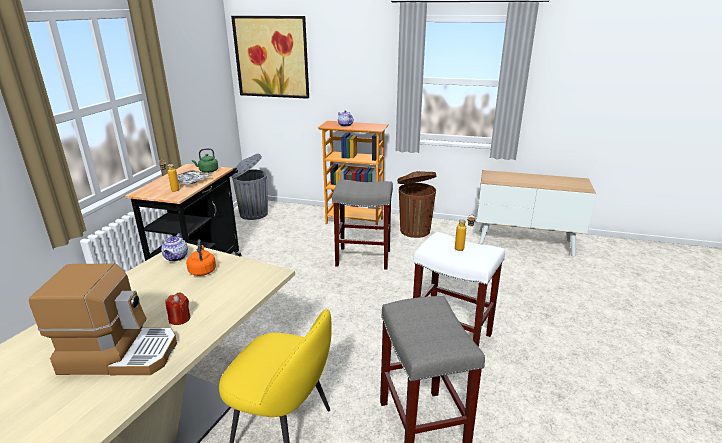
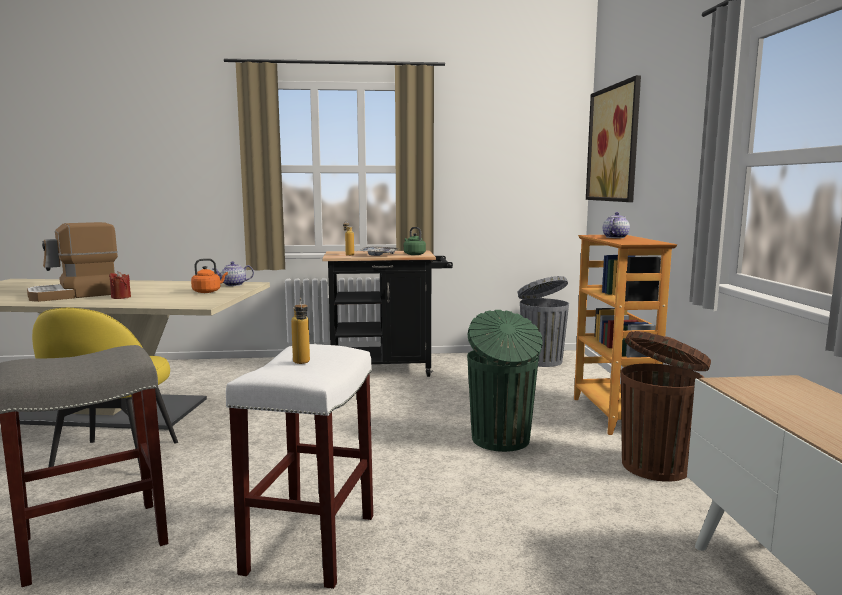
camera: 70 degrees right, 15 degrees down
(120, 353) = (76, 294): coffee machine -> coffee machine turned 75 degrees clockwise
(364, 258) = (501, 440): grey stool -> green trash can

